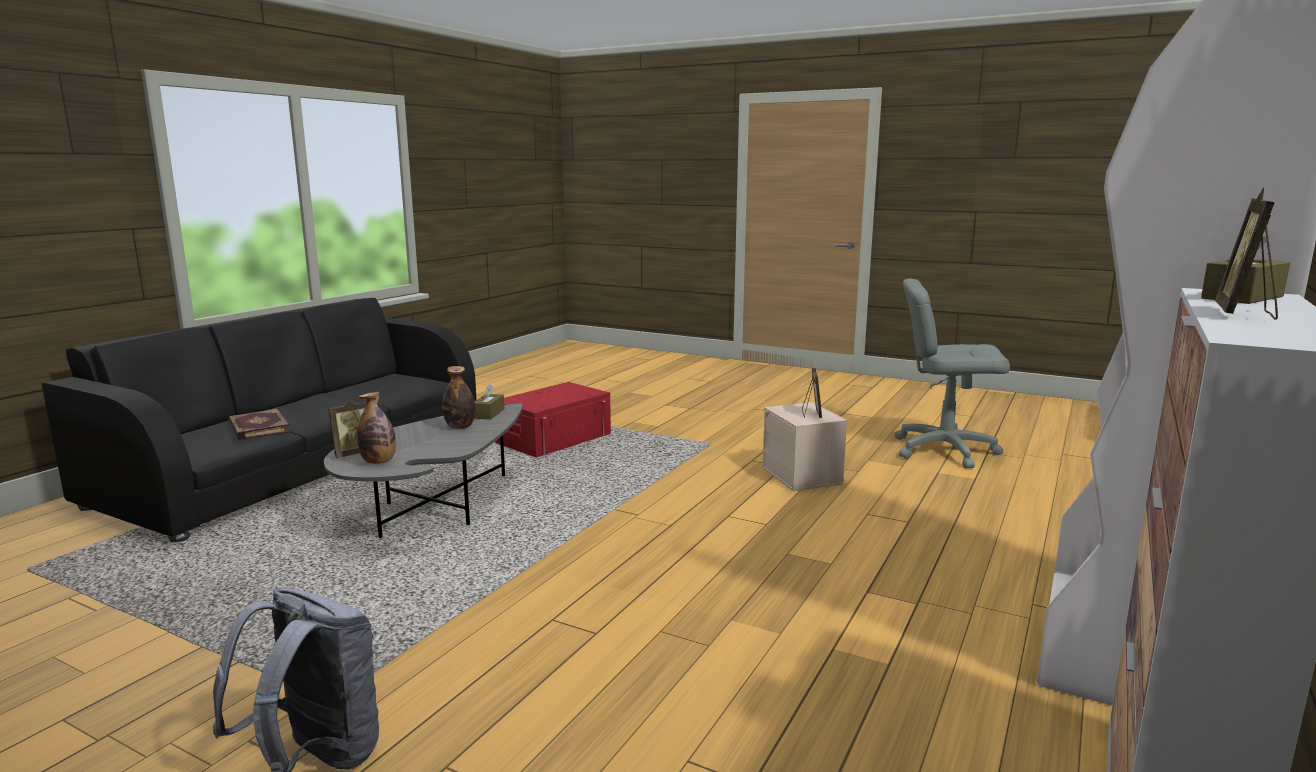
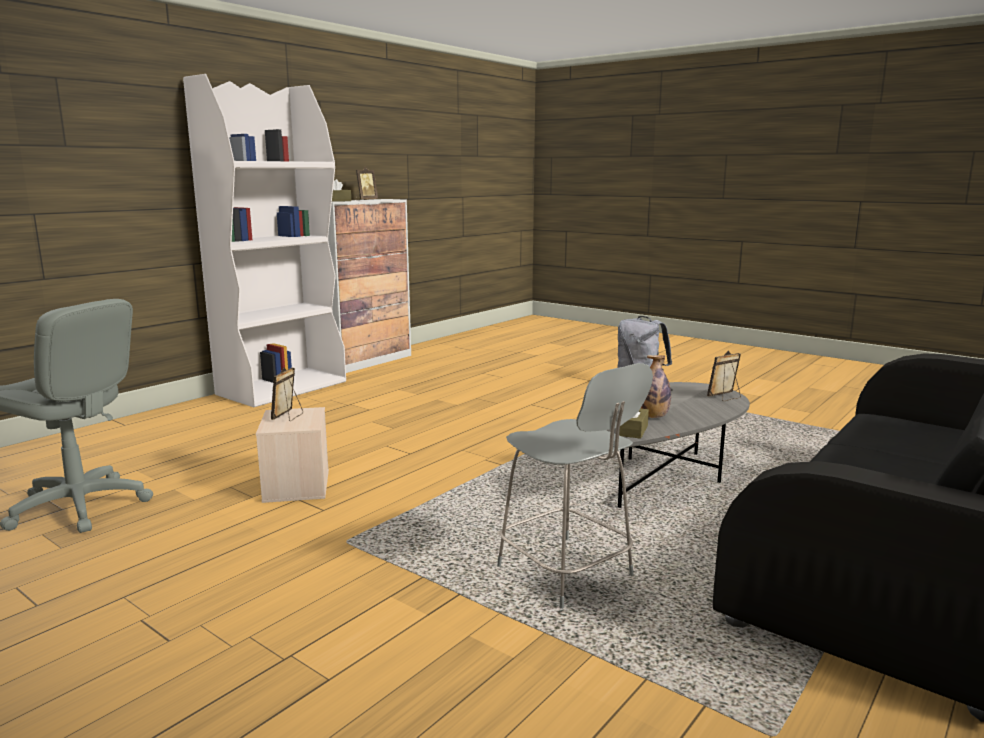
camera: 170 degrees left, 0 degrees up
(257, 428) = (891, 445): book -> none
(379, 461) = (694, 390): bottle -> none
(554, 439) = (567, 574): red storage box -> grey chair

